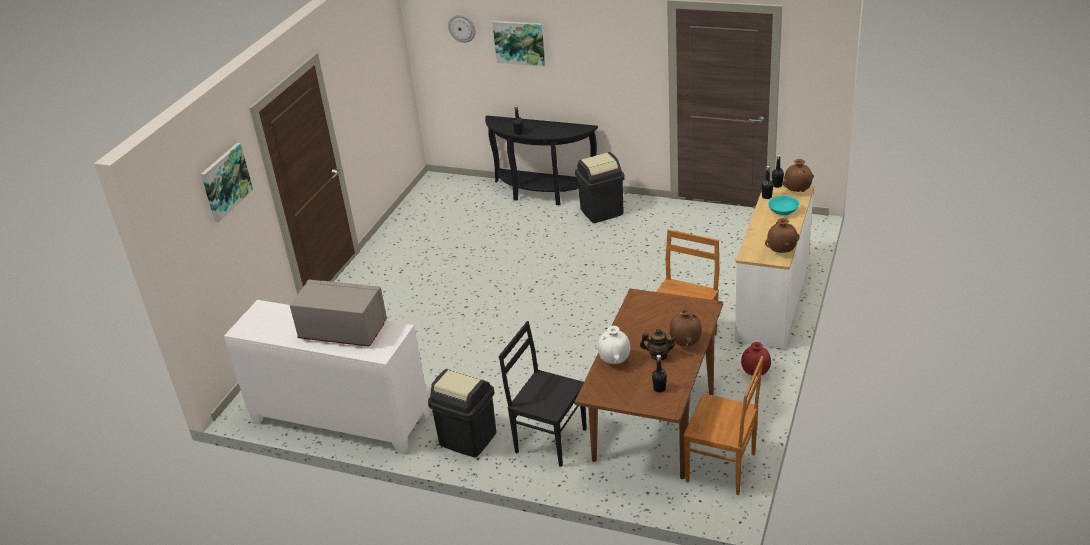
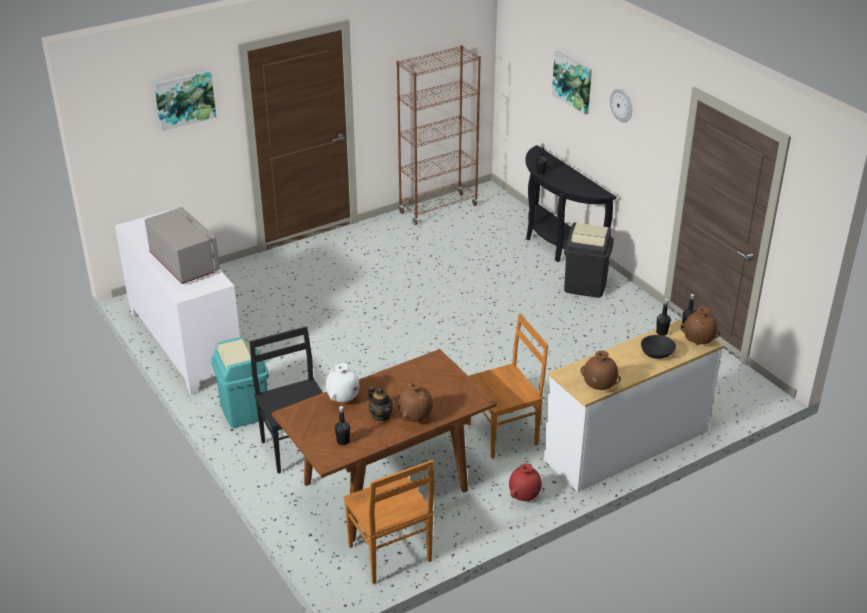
camera: 35 degrees right, 0 degrees up
(414, 210) = (438, 209): none -> brown bookcase
(462, 28) = (534, 48): wall clock -> wall clock (622, 105)
(467, 439) = (244, 411): black trash can -> turquoise trash can
(783, 211) = (657, 353): turquoise bowl -> black bowl

